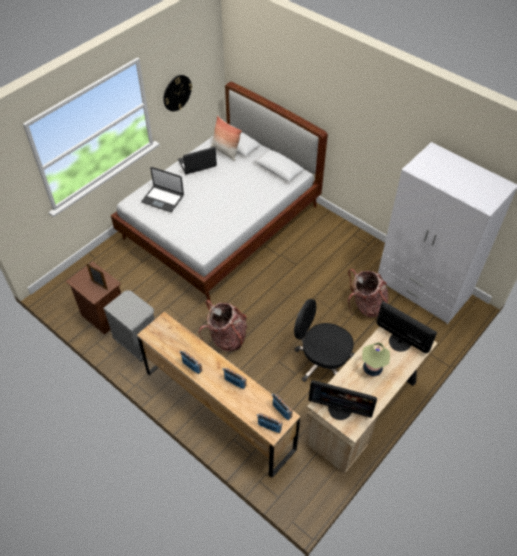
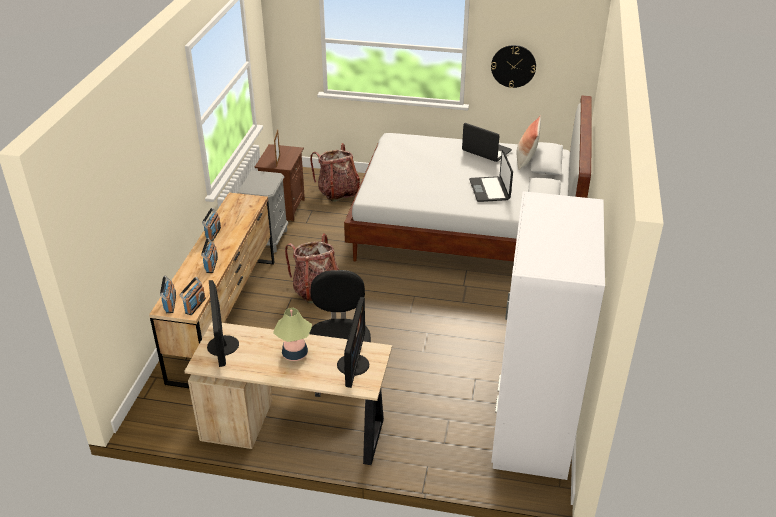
camera: 60 degrees right, 15 degrees down
(163, 199) = (414, 149): laptop -> laptop (490, 190)
(366, 306) = (453, 380): backpack -> backpack (338, 192)

